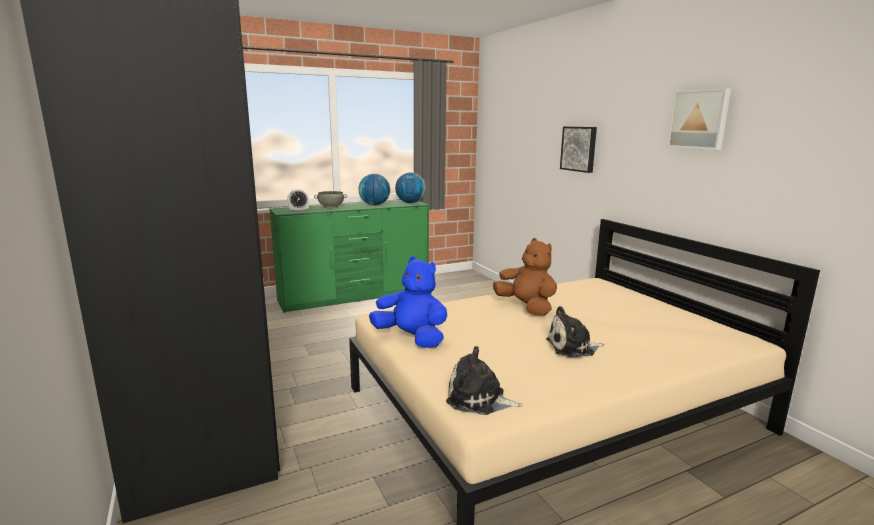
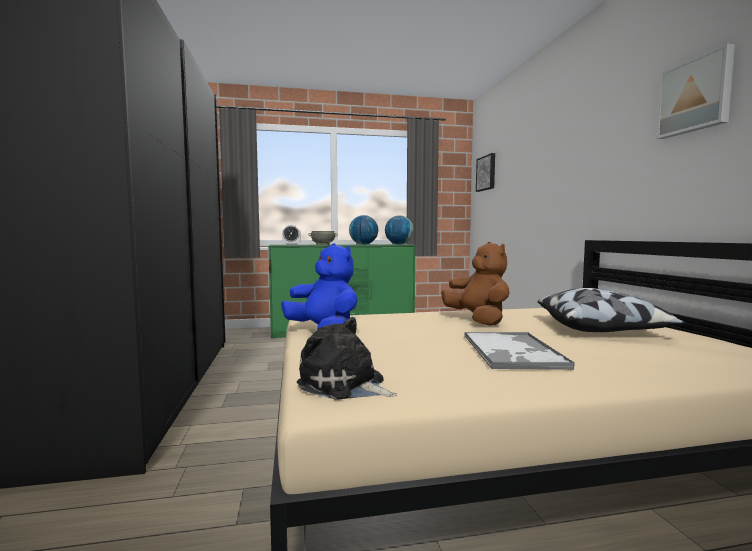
camera: 15 degrees right, 10 degrees down
(573, 347) = (512, 351): plush toy -> tray
(579, 149) = (561, 172): picture -> picture (486, 173)
(622, 311) = (601, 329): none -> pillow

